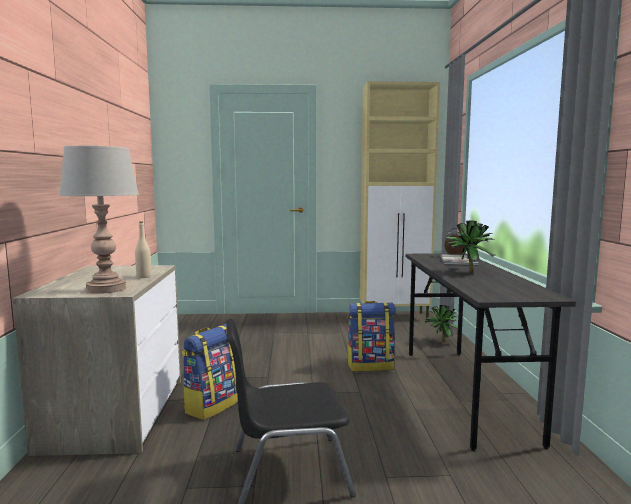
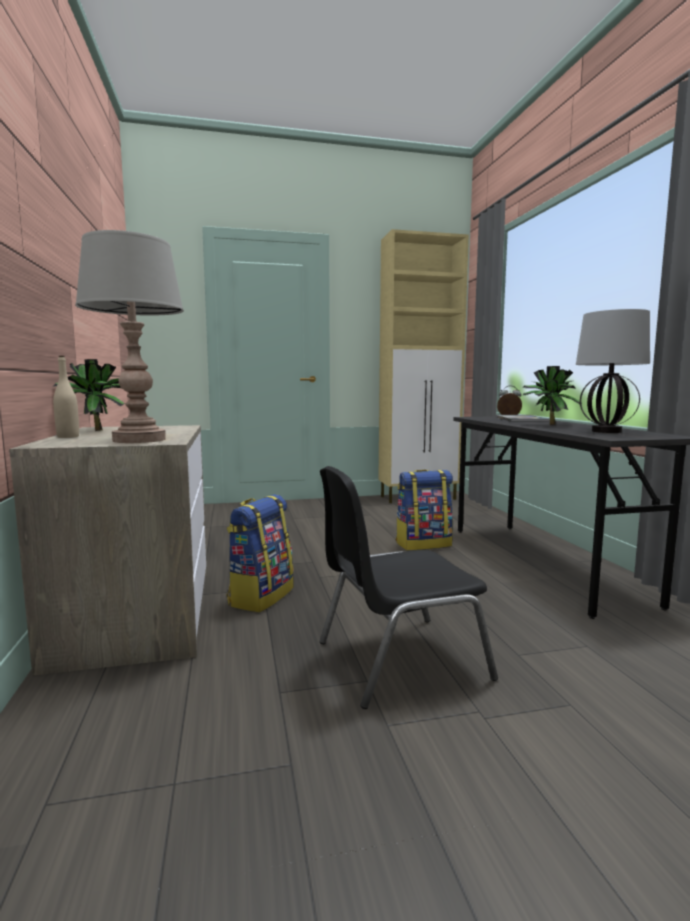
camera: 10 degrees left, 0 degrees up
(144, 277) = (175, 432): beige bottle -> beige bottle (68, 437)
(440, 341) = (482, 518): potted plant -> potted plant (94, 431)
(500, 286) = (605, 431): none -> table lamp

